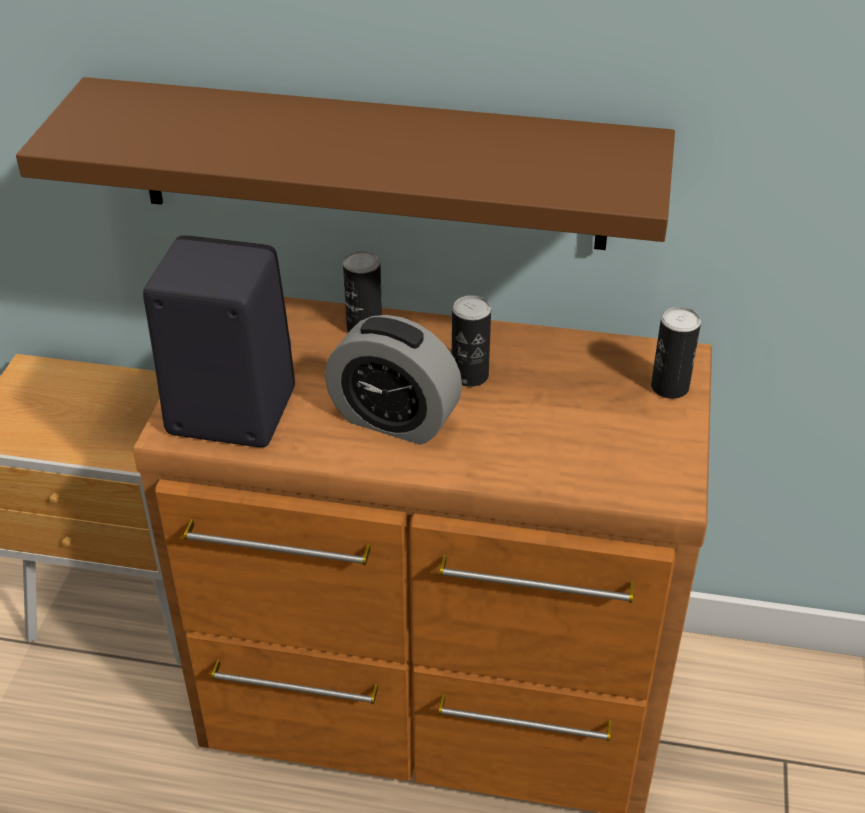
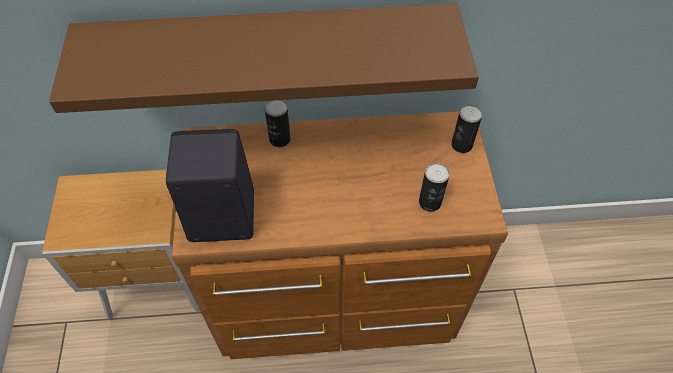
camera: 15 degrees left, 15 degrees up
(394, 419) = (318, 201): alarm clock -> none
(469, 375) = (350, 160): can -> can (430, 202)

